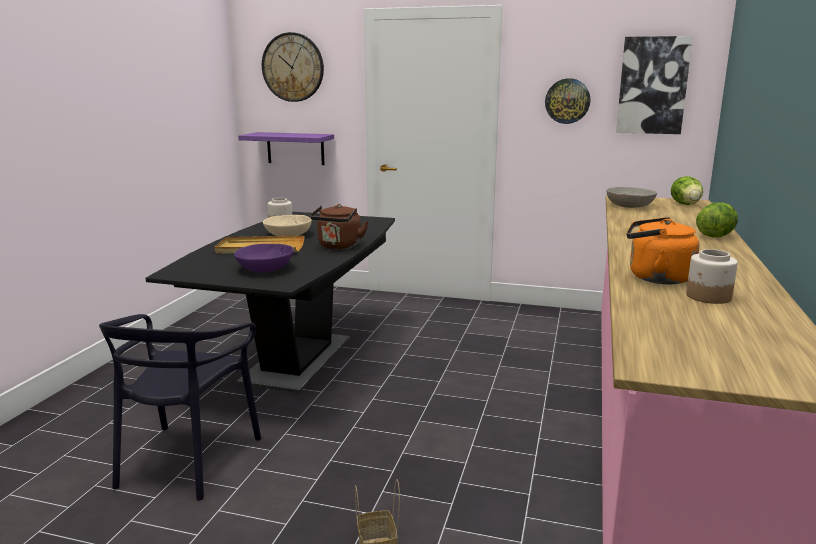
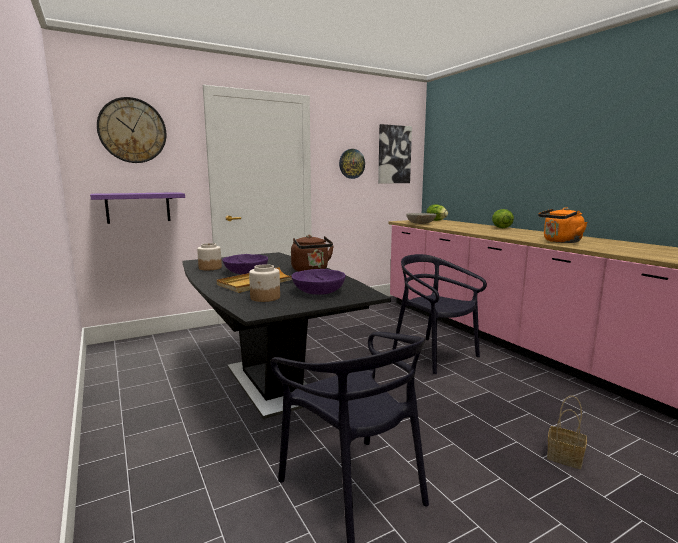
camera: 45 degrees left, 5 degrees down
(288, 235) = (245, 272): beige bowl -> purple bowl
(502, 401) = (434, 355): none -> black chair
(708, 297) = (601, 243): jar -> jar (265, 298)

